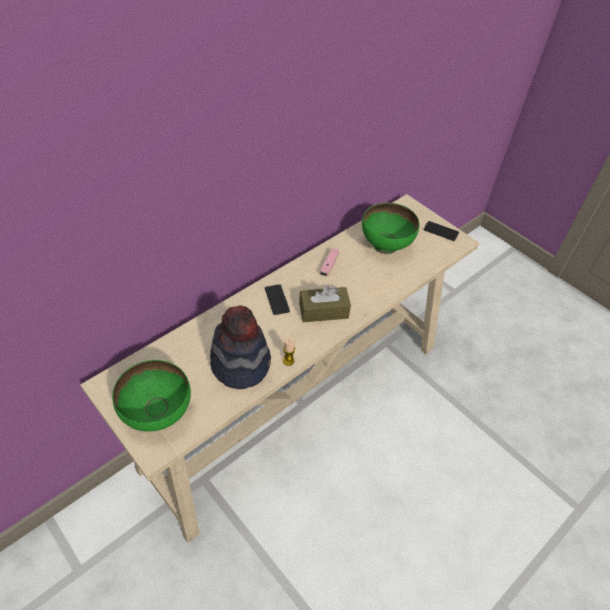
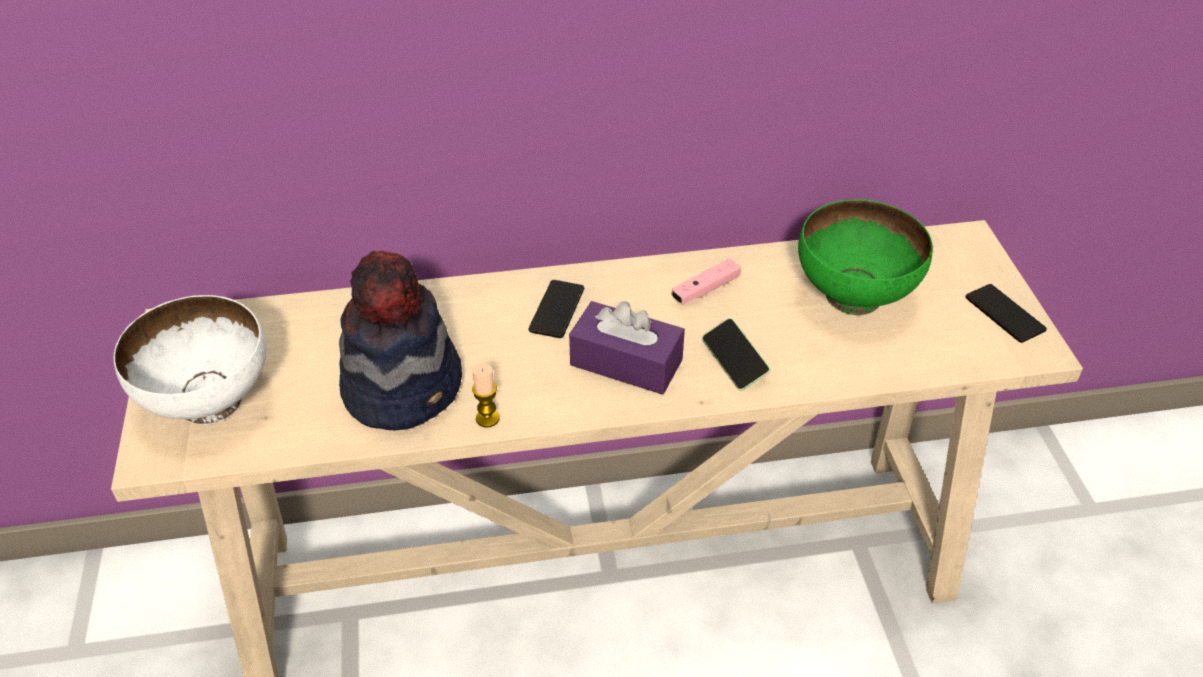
camera: 35 degrees right, 5 degrees down
(157, 413) = (208, 402): green bowl -> white bowl
(323, 311) = (626, 362): brown tissue box -> purple tissue box
(363, 292) = (734, 362): none -> phone

